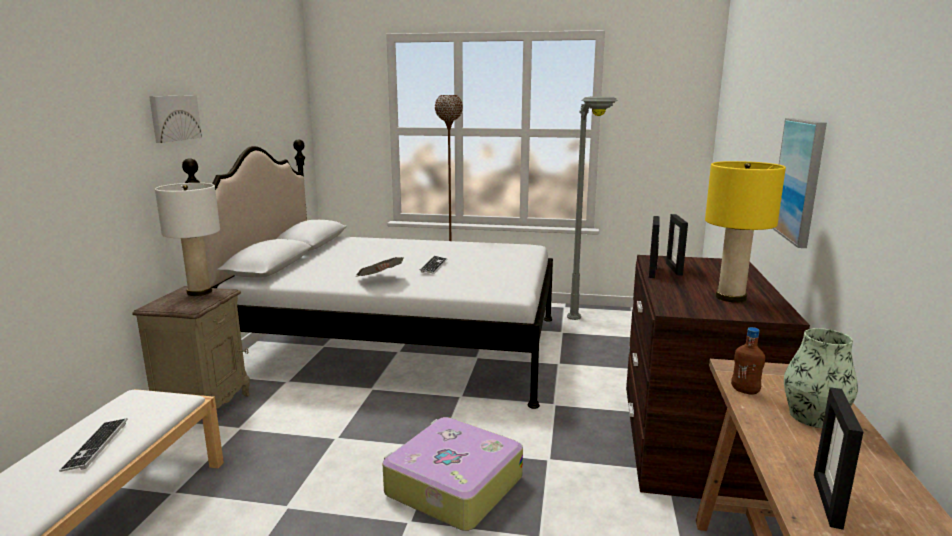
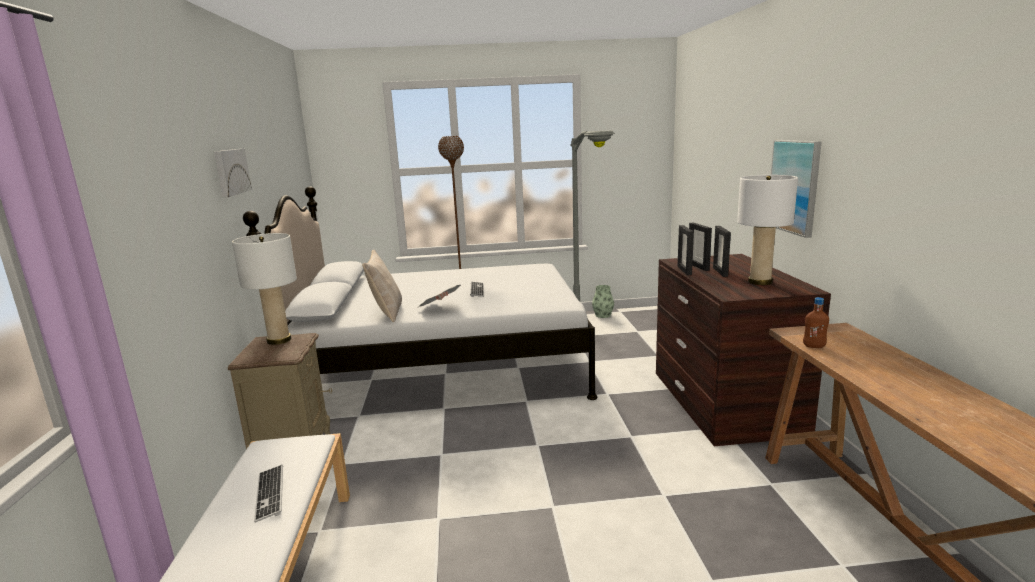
camera: 15 degrees left, 0 degrees up
(326, 278) = (387, 312): none -> beige pillow
(452, 486) = (569, 472): suitcase -> none
(730, 297) = (759, 282): yellow table lamp -> white table lamp
(813, 416) = (871, 355): vase -> vase (603, 315)
(829, 500) = (928, 405): picture frame -> picture frame (721, 272)

